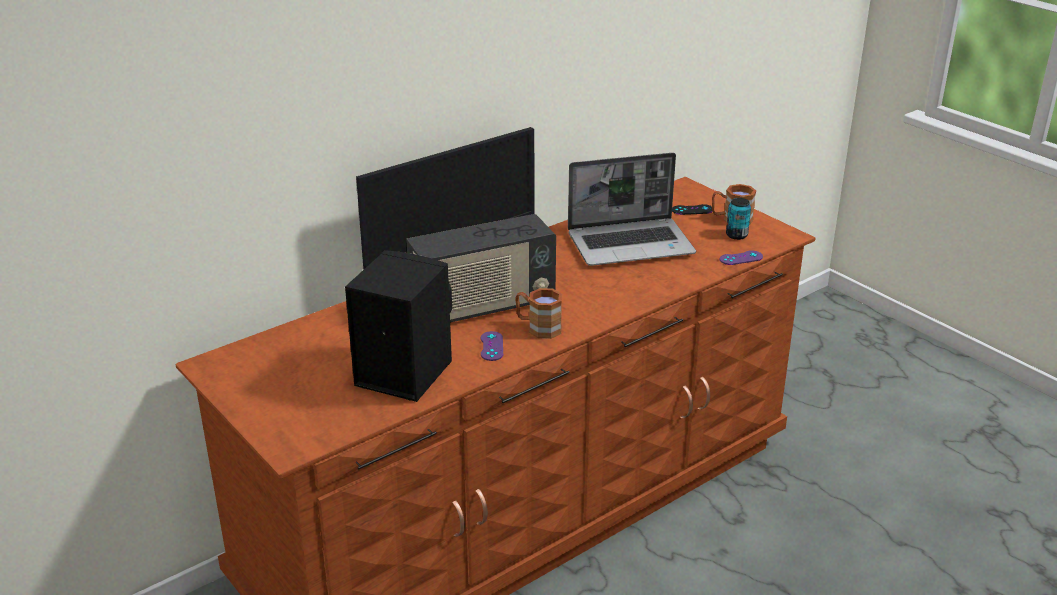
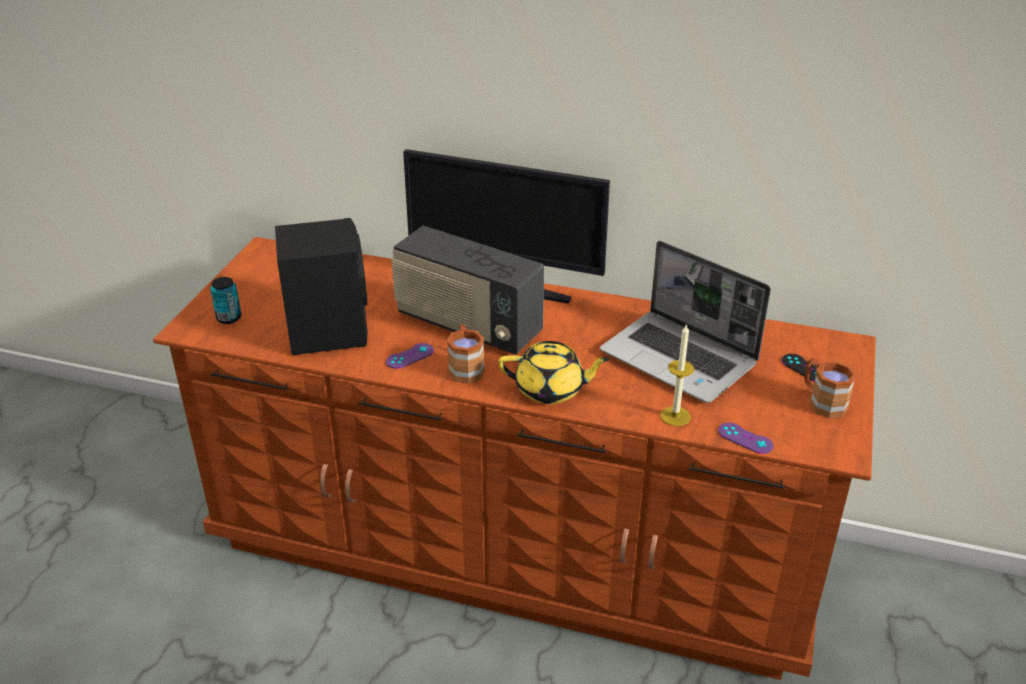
camera: 55 degrees right, 5 degrees up
(609, 303) = (551, 389): none -> yellow teapot
(692, 271) = (675, 416): none -> candle
(736, 235) = (792, 417): can -> can (229, 318)

